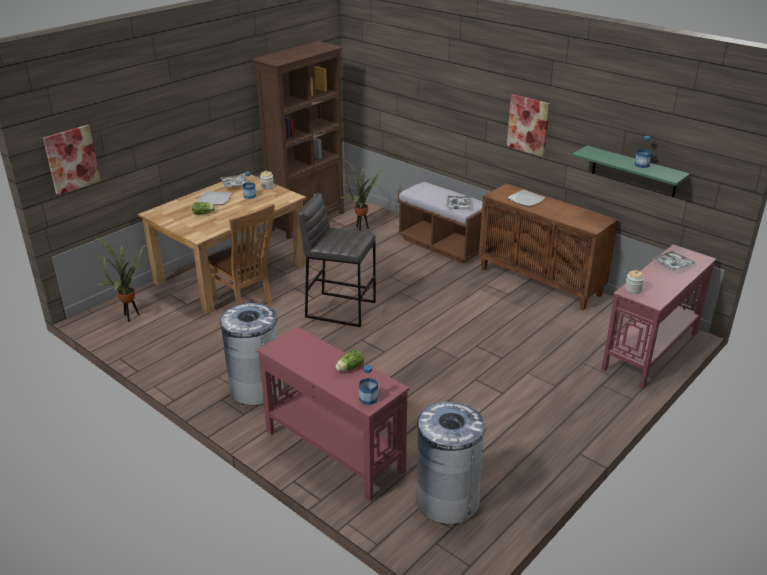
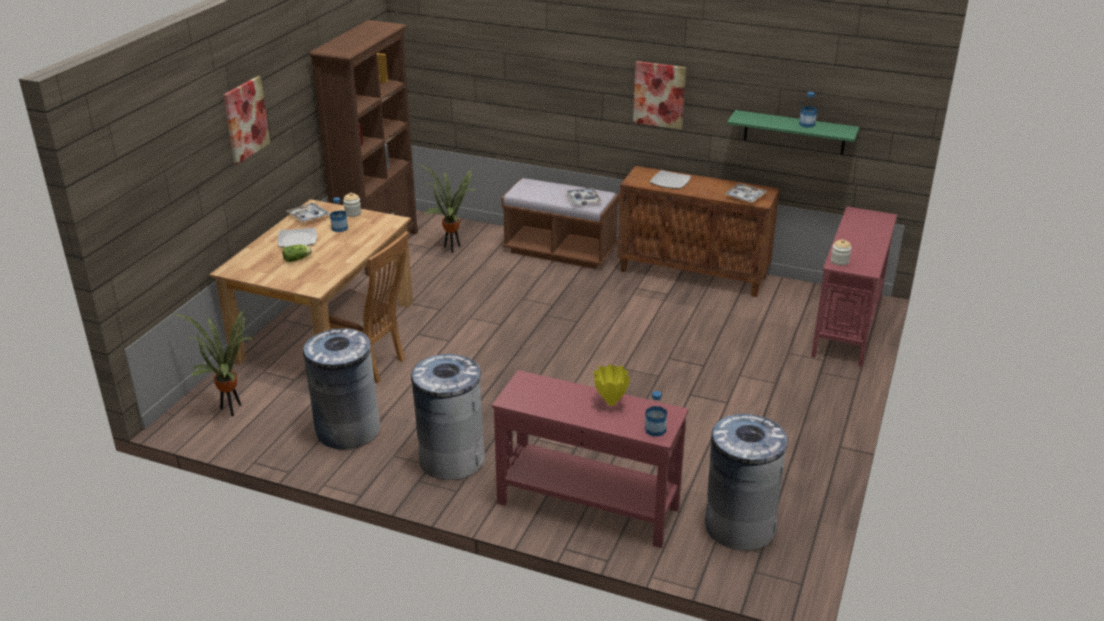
camera: 20 degrees left, 0 degrees up
(71, 159) = (139, 215): picture -> picture (245, 119)
(197, 349) = (347, 430): none -> grey trash can
(340, 309) = (490, 348): grey stool -> none
(349, 368) = (610, 403): lettuce -> yellow vase
(673, 264) = (861, 228): tray -> tray (745, 197)

